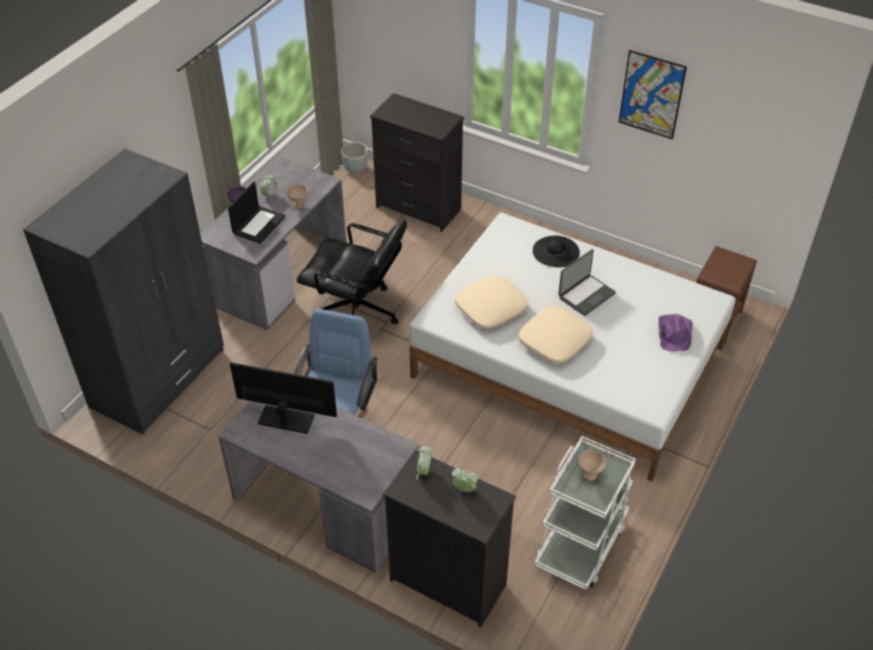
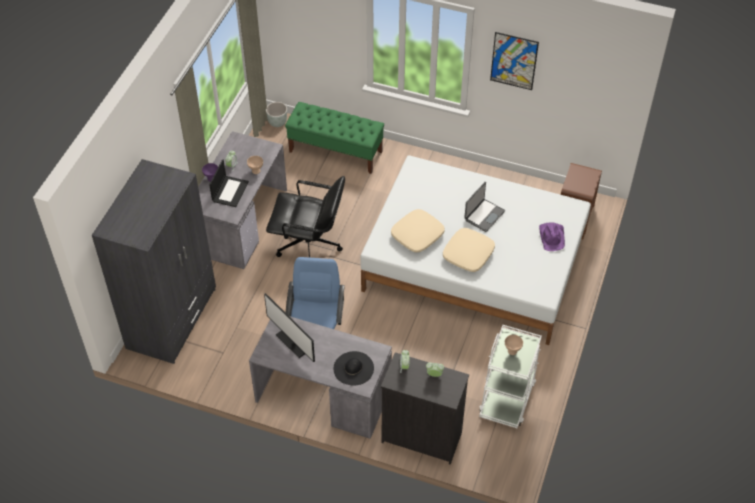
camera: 10 degrees left, 5 degrees up
(286, 419) = (294, 342): monitor -> monitor turned 135 degrees counterclockwise
(419, 209) = (336, 152): black dresser -> green bench
(556, 251) = (455, 183): black hat -> black hat (353, 368)

